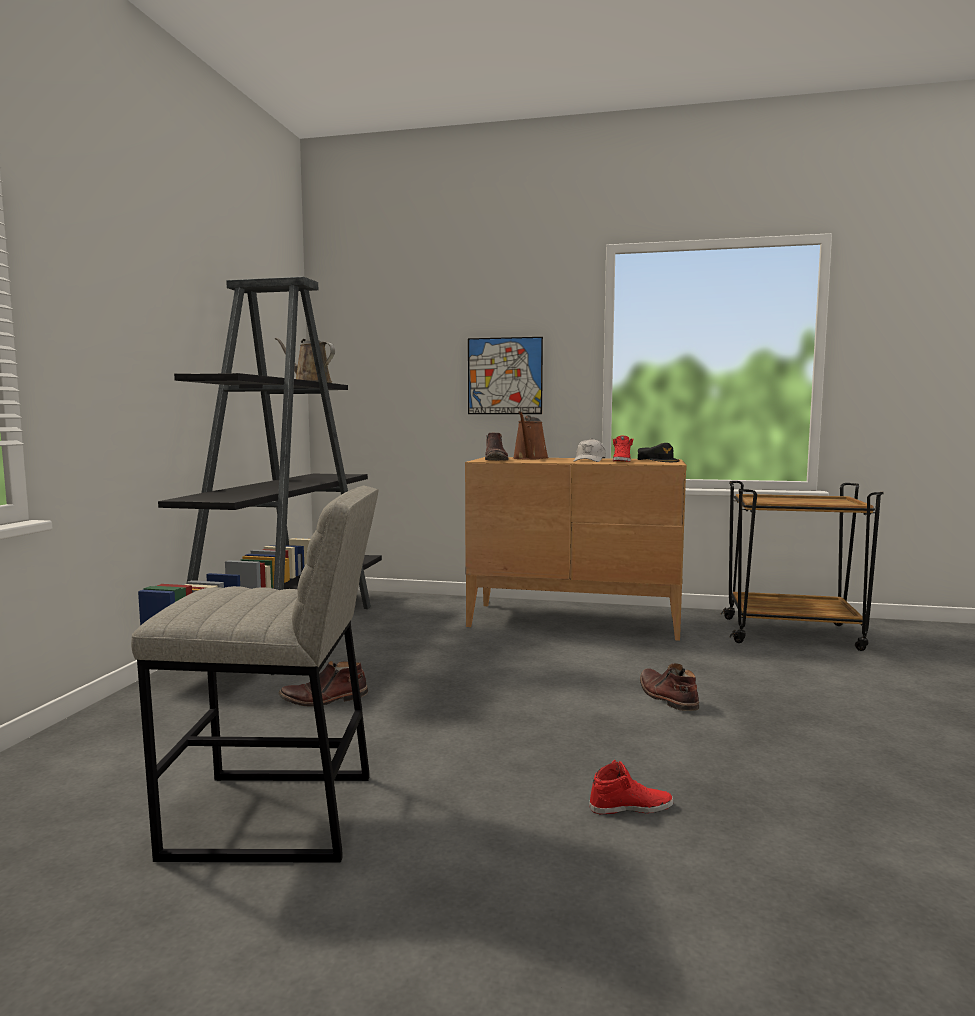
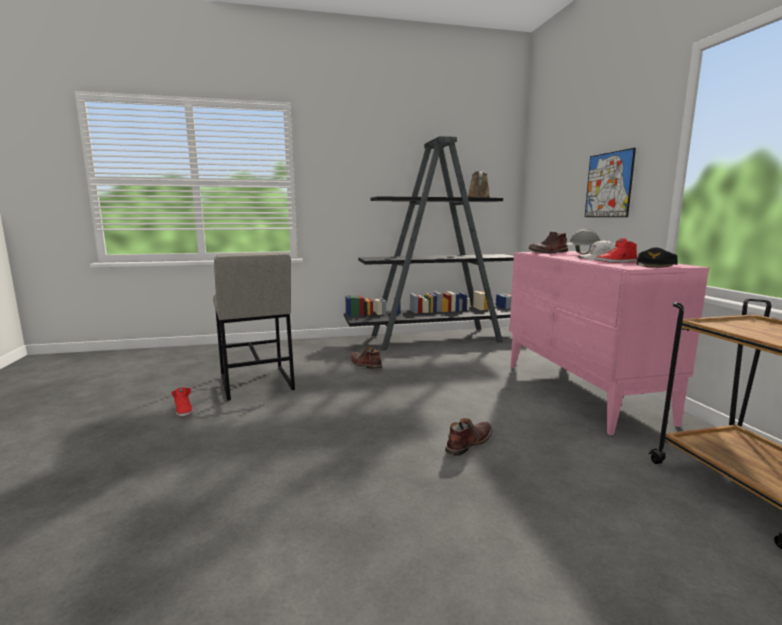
camera: 65 degrees right, 5 degrees up
(529, 458) = (581, 254): brown watering can -> grey hard hat
(574, 621) = (581, 392): brown cabinet -> pink cabinet
(630, 806) = (297, 449): red shoe -> red shoe (184, 410)

